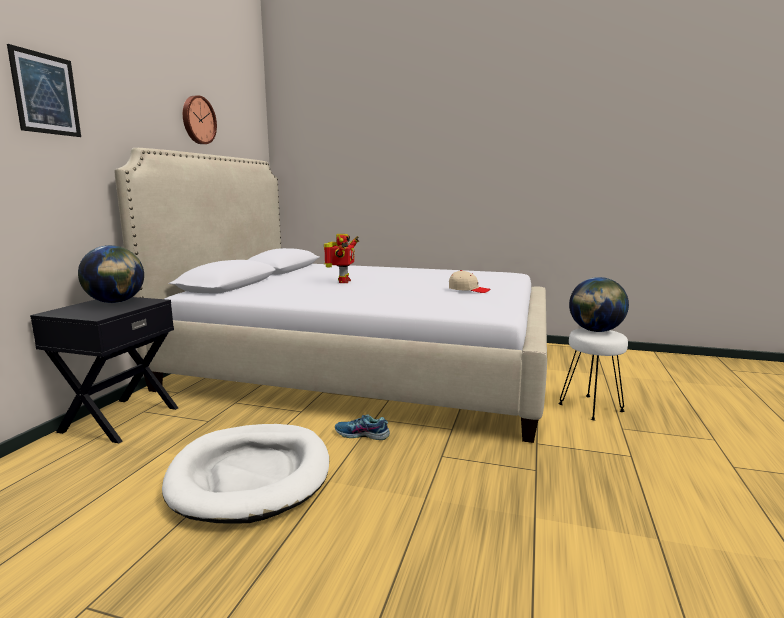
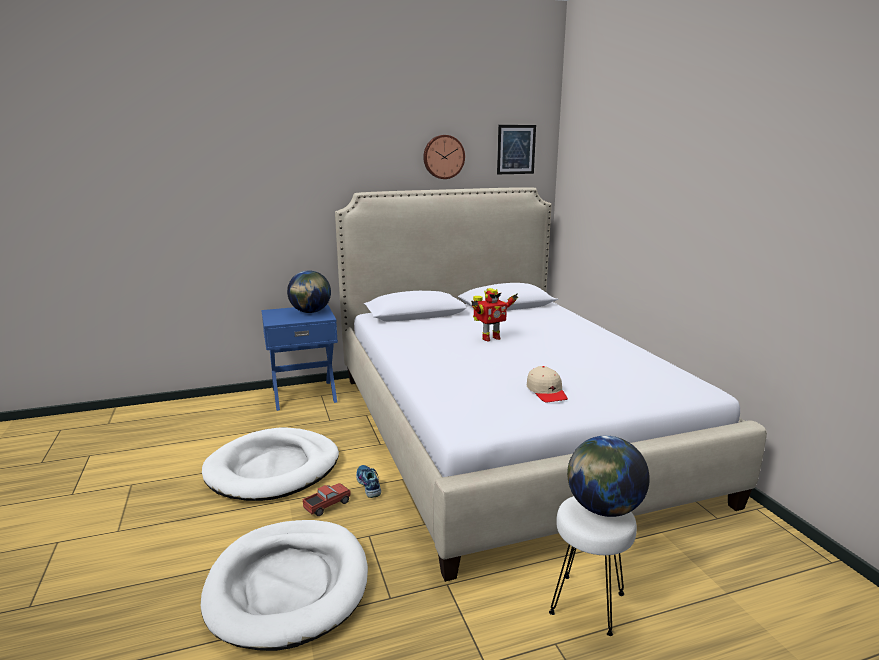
camera: 55 degrees right, 5 degrees up
(46, 94) = (288, 162): picture -> picture (516, 149)
(119, 419) = (304, 394): black nightstand -> blue nightstand
(369, 463) = (327, 506): none -> toy truck
(478, 516) = (289, 585): none -> white dog bed

